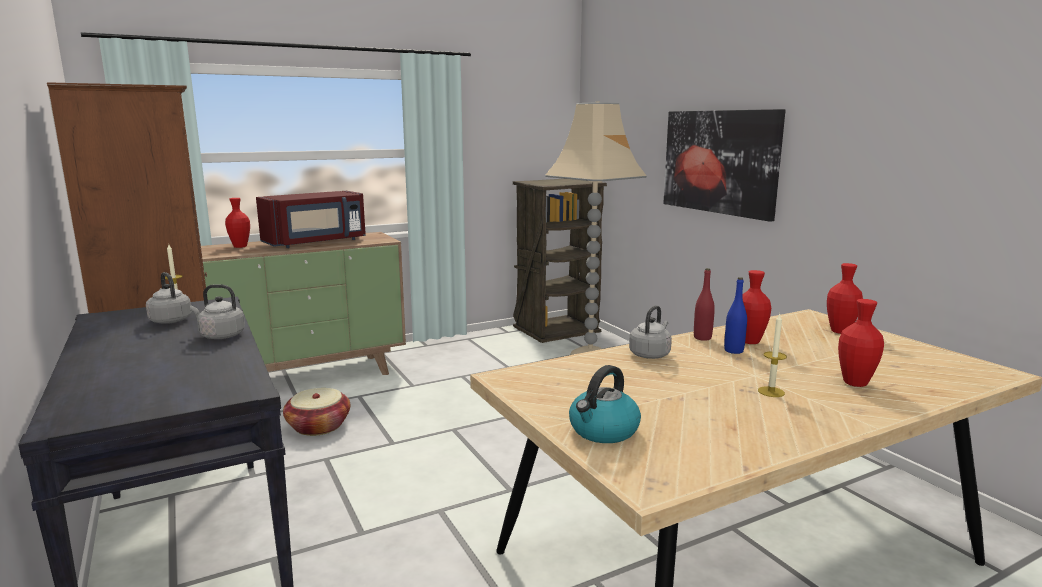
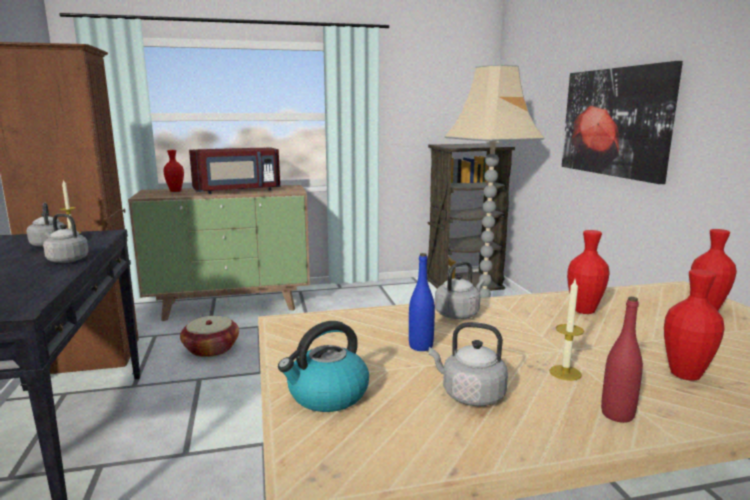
camera: 15 degrees right, 0 degrees up
(702, 338) = (531, 301): red bottle -> red bottle (617, 415)
(714, 416) = (469, 395): none -> grey kettle
(733, 351) = (556, 319): blue bottle -> blue bottle (420, 346)

